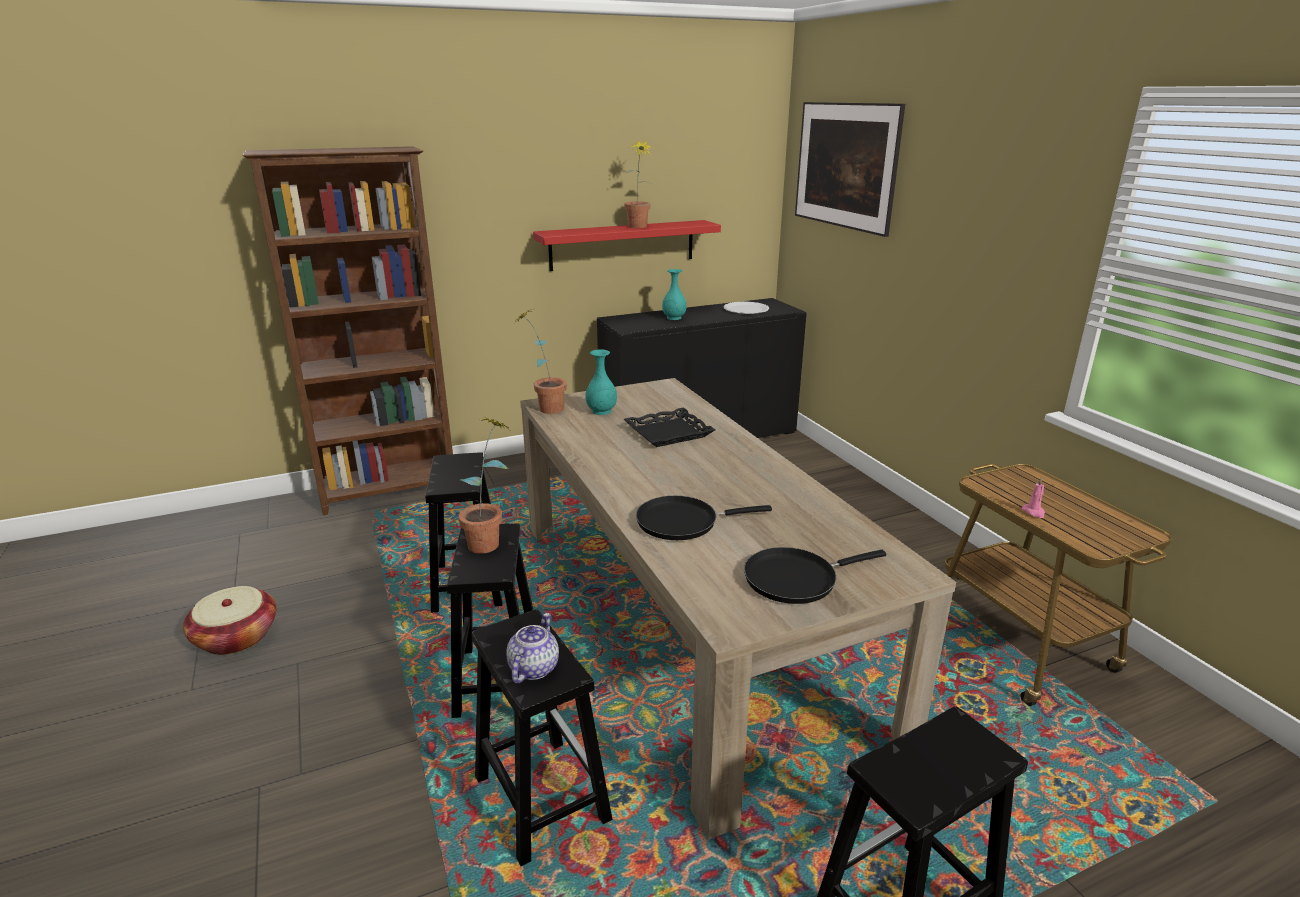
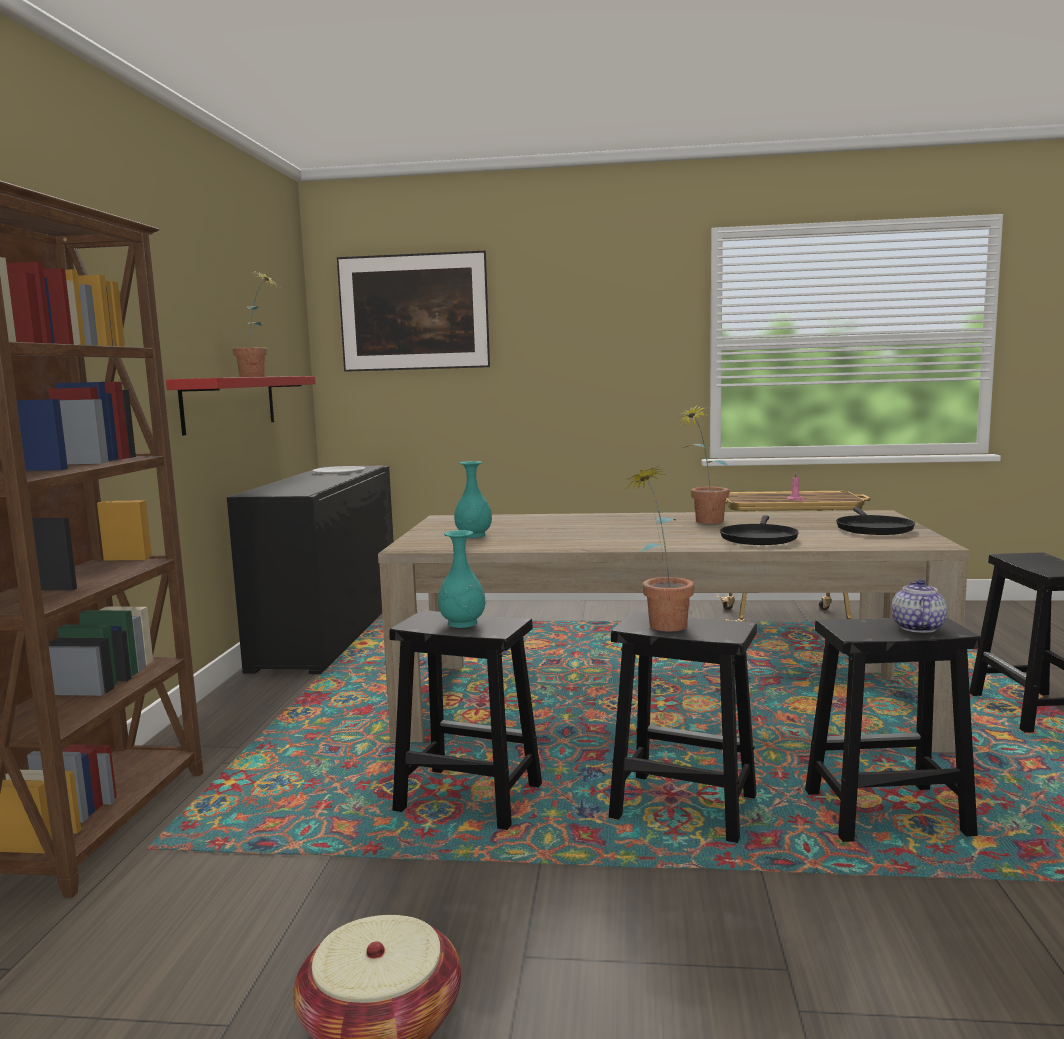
camera: 60 degrees left, 15 degrees down
(533, 667) = (916, 627): teapot -> teapot turned 60 degrees clockwise
(544, 408) = (423, 548): potted plant -> potted plant (703, 522)
(668, 432) = (566, 526): black tray -> none
(673, 318) = (305, 483): turquoise vase -> turquoise vase (462, 623)

